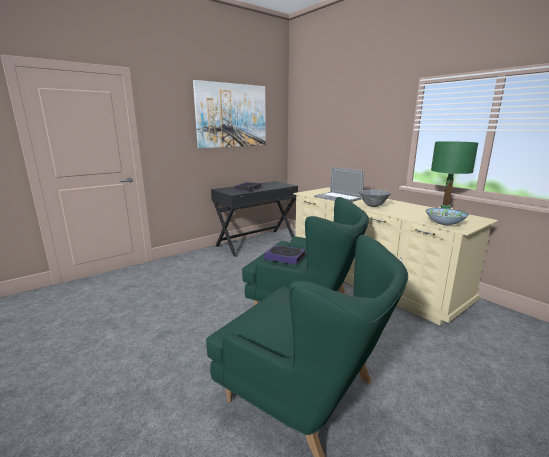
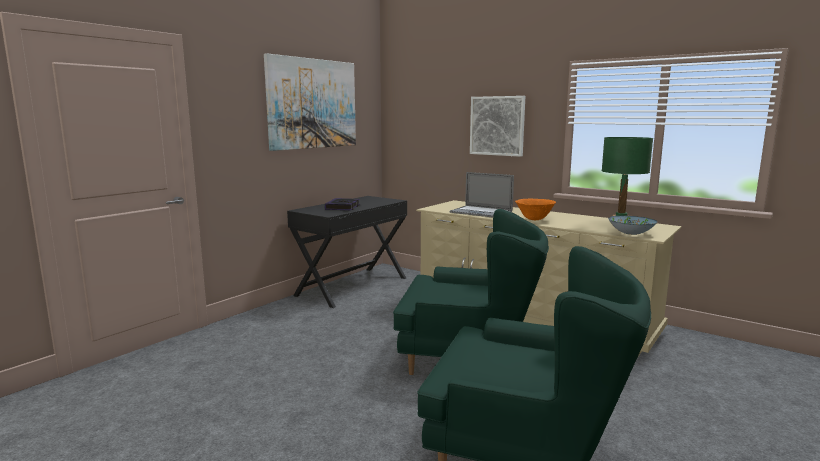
camera: 15 degrees left, 5 degrees down
(285, 257) = (442, 293): book -> none
(362, 132) = (497, 126): none -> picture
(373, 206) = (534, 219): grey bowl -> orange bowl

